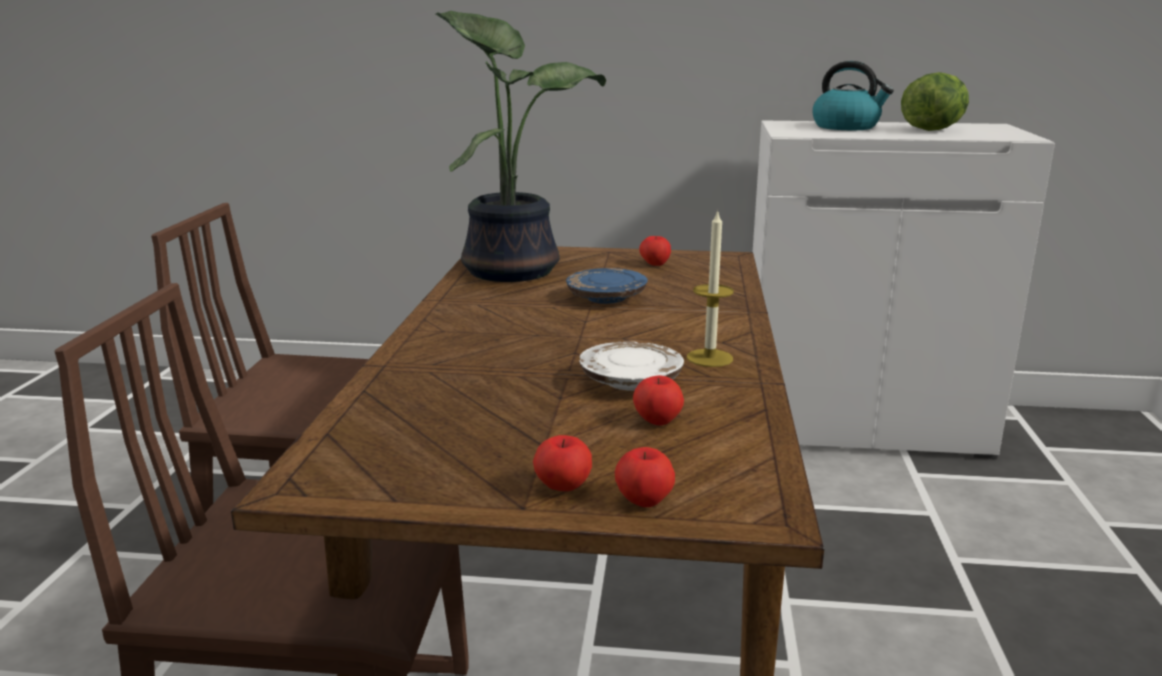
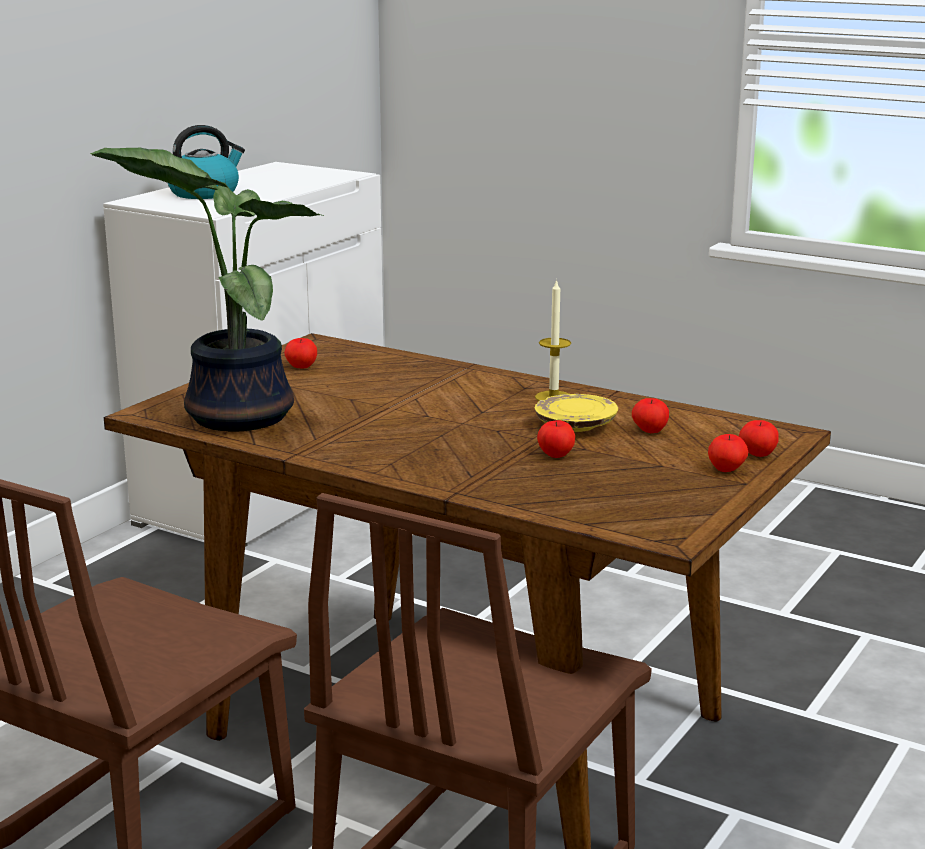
camera: 65 degrees left, 0 degrees up
(526, 387) = (556, 455): none -> apple
(606, 298) = (376, 399): blue plate -> none
(630, 381) = (575, 425): white plate -> yellow plate
(933, 130) = (270, 181): lettuce -> none

